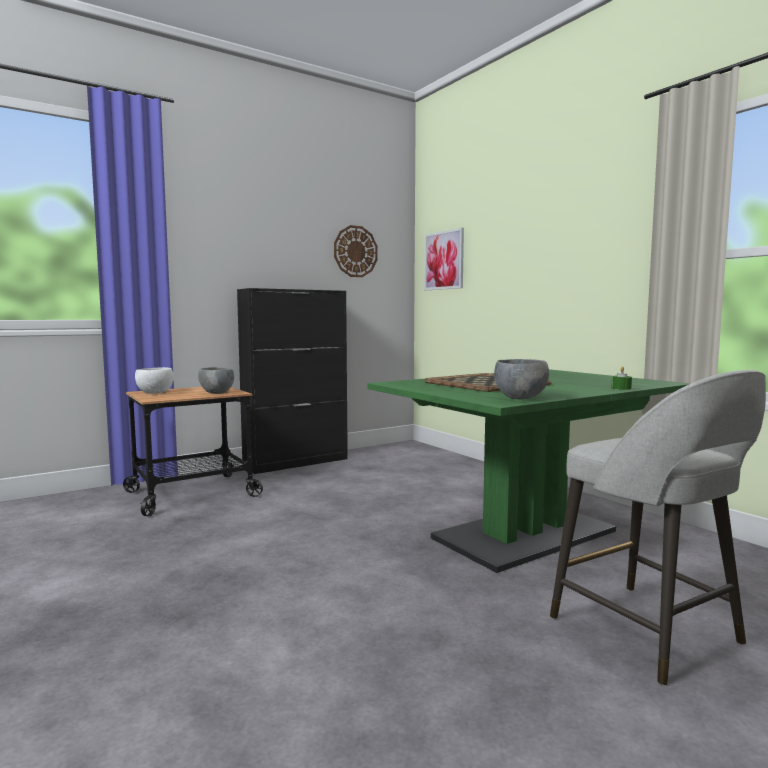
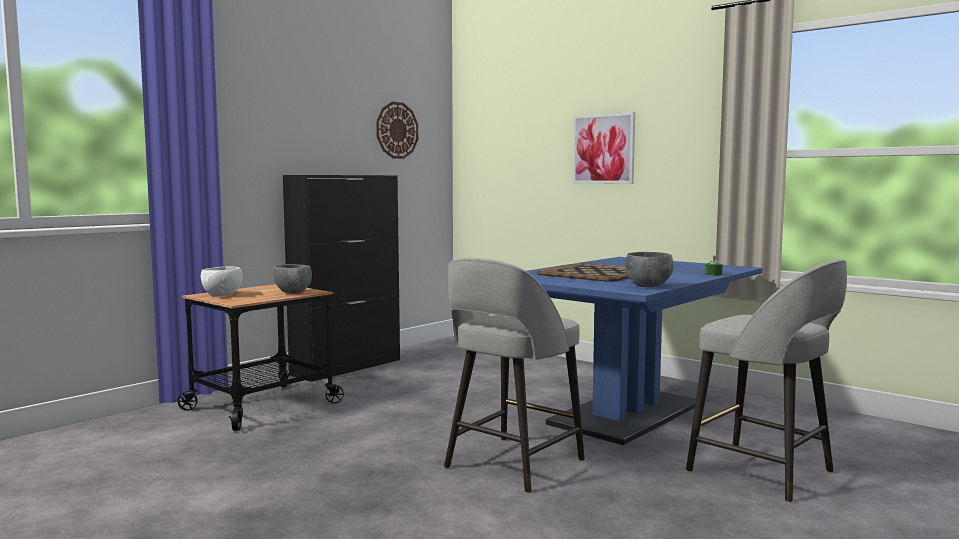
camera: 15 degrees left, 0 degrees up
(359, 583) = (511, 465): none -> grey stool
(444, 260) = (491, 141): picture -> picture (603, 149)
(524, 535) = (626, 414): green dining table -> blue dining table

